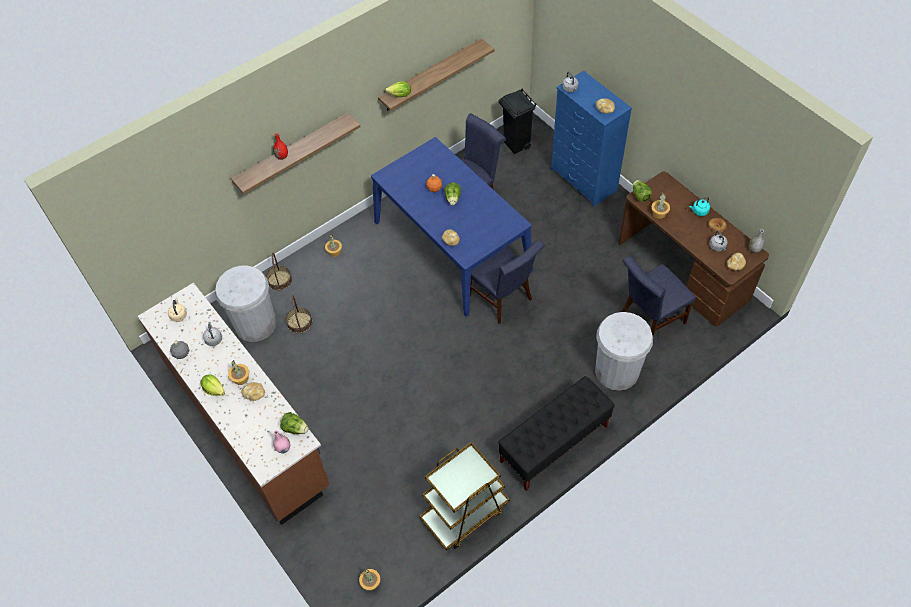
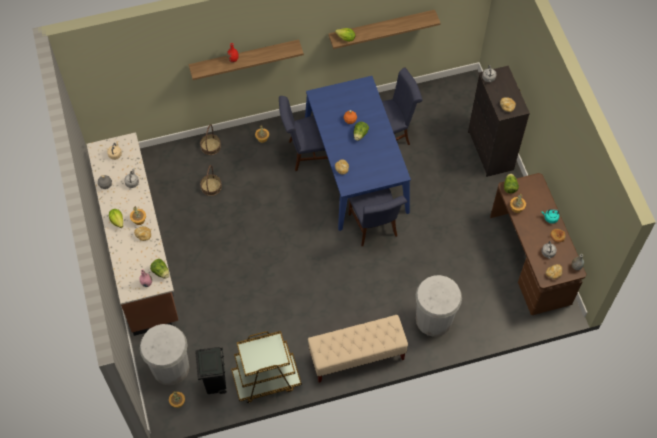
camera: 20 degrees right, 5 degrees up
(255, 324) = (178, 175): white trash can -> white trash can (170, 367)
(516, 145) = (450, 99): black trash can -> black trash can (215, 384)
(554, 444) = (356, 356): black bench -> beige bench
(583, 181) = (490, 151): blue dresser -> black dresser
(649, 320) = (481, 289): blue chair -> blue chair (307, 153)

